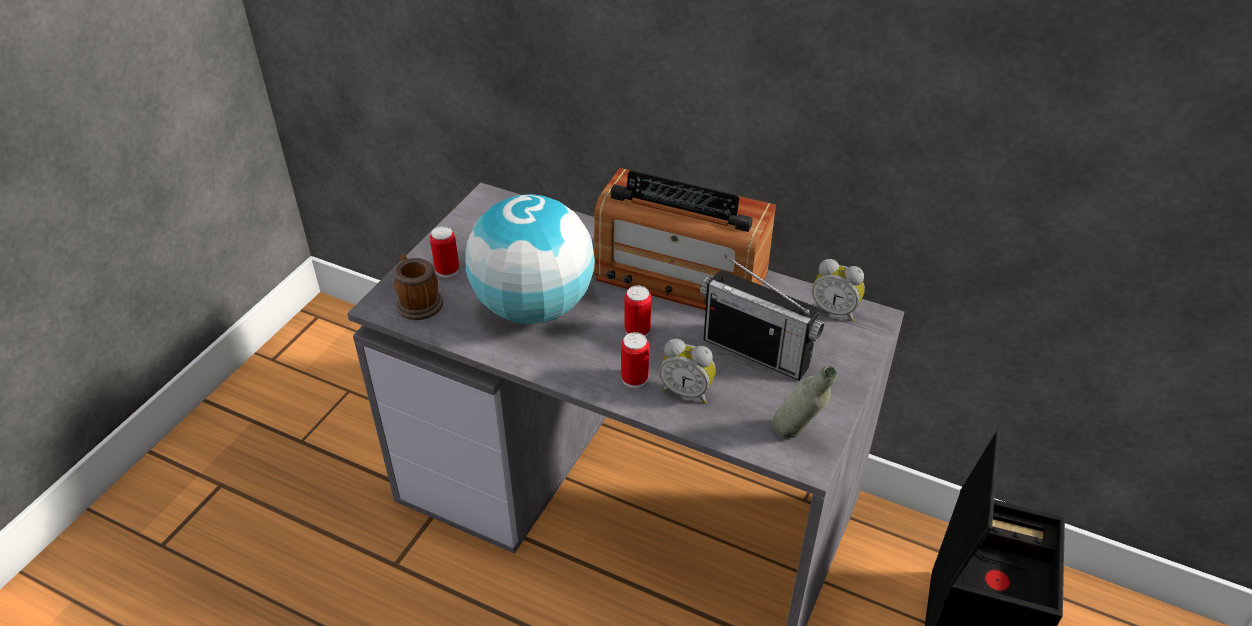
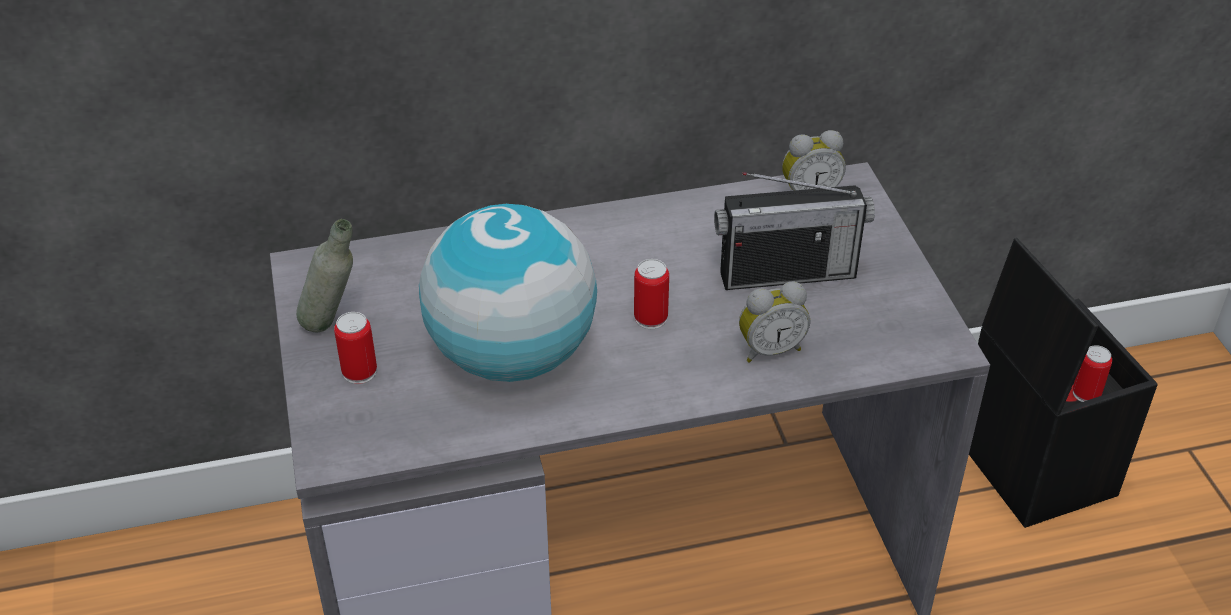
camera: 40 degrees left, 0 degrees up
(417, 302) = (369, 426): mug -> none
(634, 378) = (706, 367): can -> can (1086, 393)
(680, 276) = (625, 239): radio -> none
(797, 439) = (915, 333): grey bottle -> grey bottle (333, 327)

